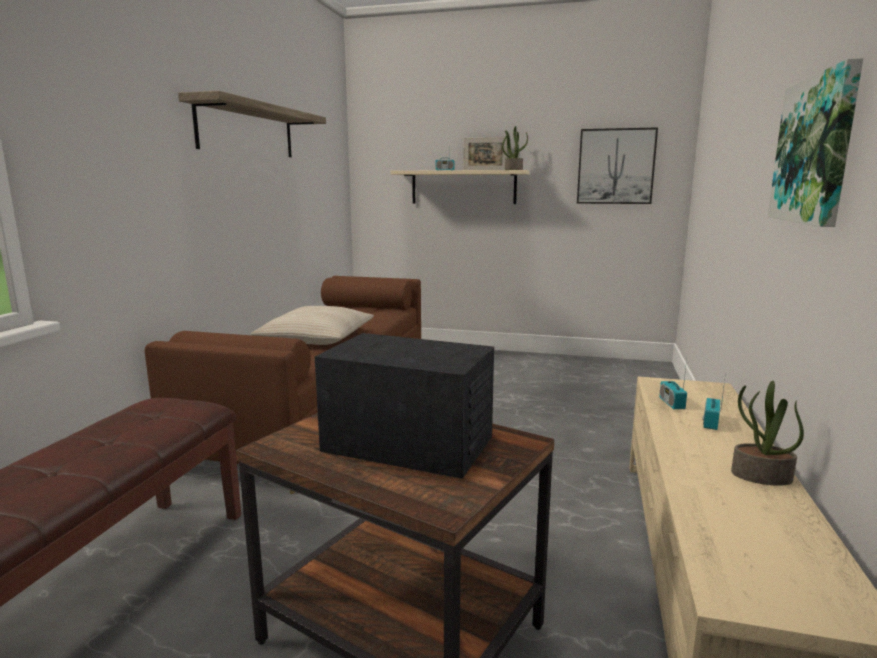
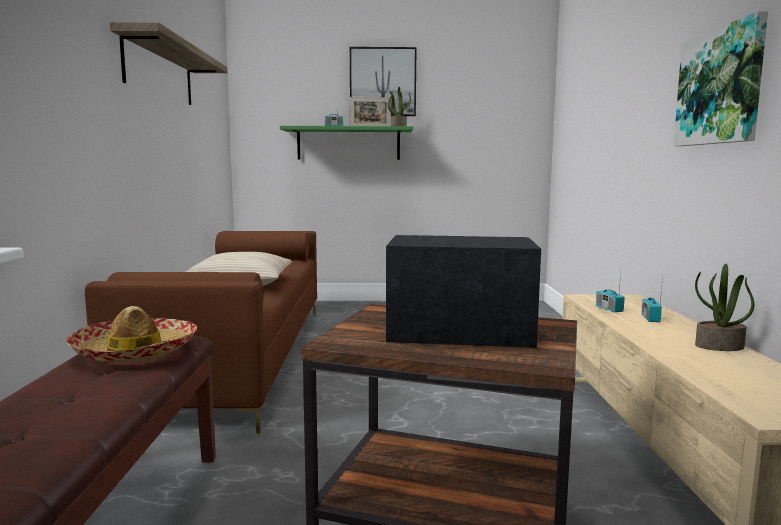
camera: 15 degrees left, 5 degrees down
(147, 421) = (135, 352): none -> hat
(463, 187) = (348, 144): beige shelf -> green shelf
(615, 166) = (488, 125): picture -> picture (383, 82)

